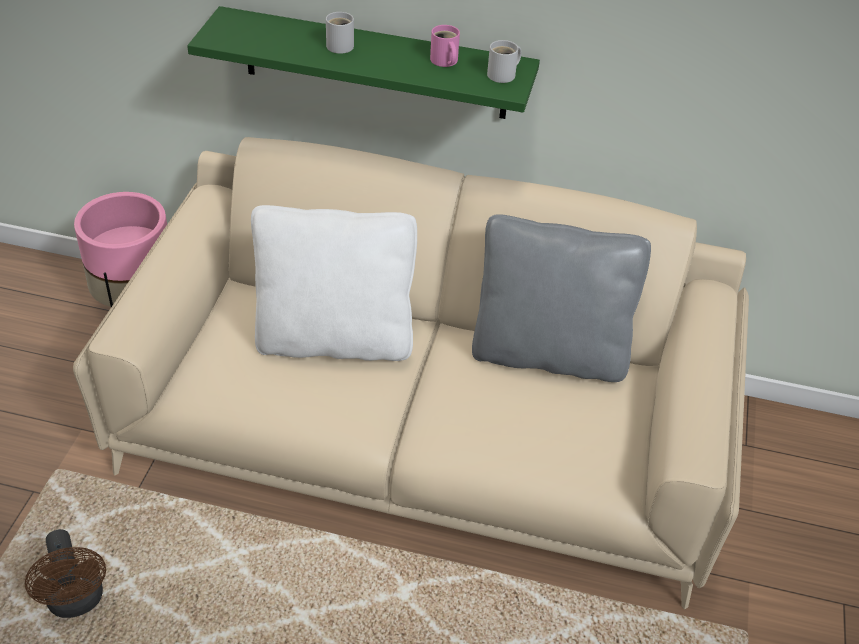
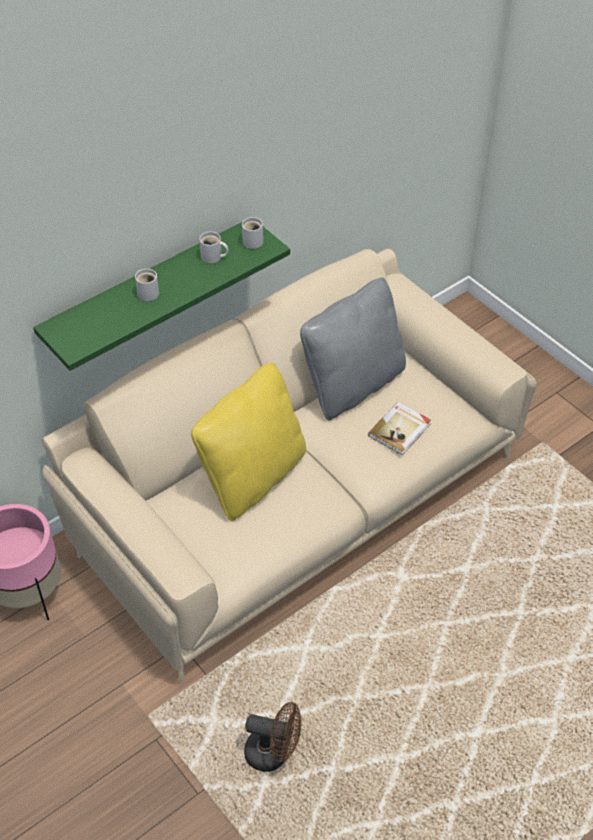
camera: 50 degrees left, 5 degrees up
(334, 340) = (253, 477): white pillow -> yellow pillow
(444, 61) = (213, 257): pink mug -> white mug
(525, 427) = (400, 430): none -> book

